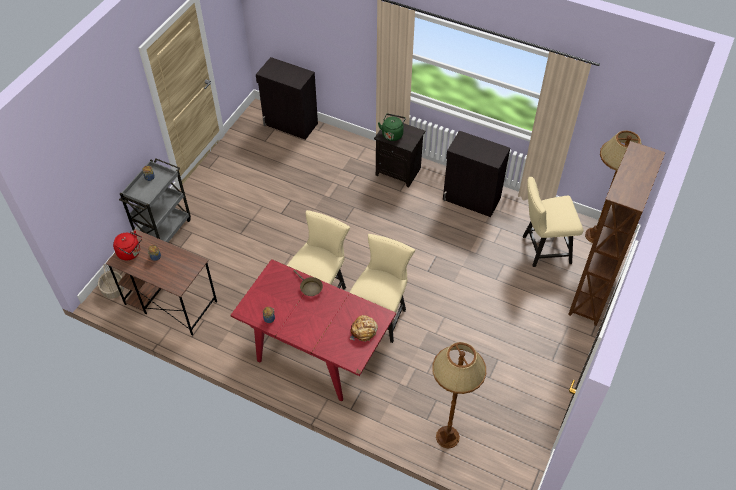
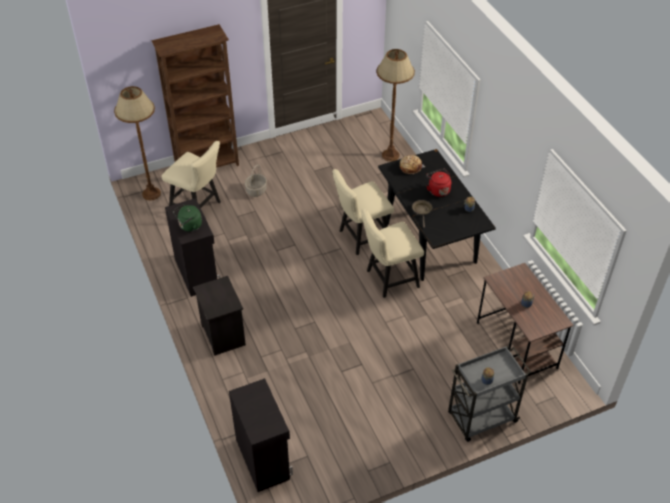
camera: 140 degrees left, 5 degrees down
(113, 290) = (561, 388): basket -> basket (256, 190)
(130, 253) = (546, 320): red kettle -> red kettle (438, 190)
(317, 354) = (429, 242): red dining table -> black dining table
(392, 134) = (223, 301): green kettle -> green kettle (189, 226)

